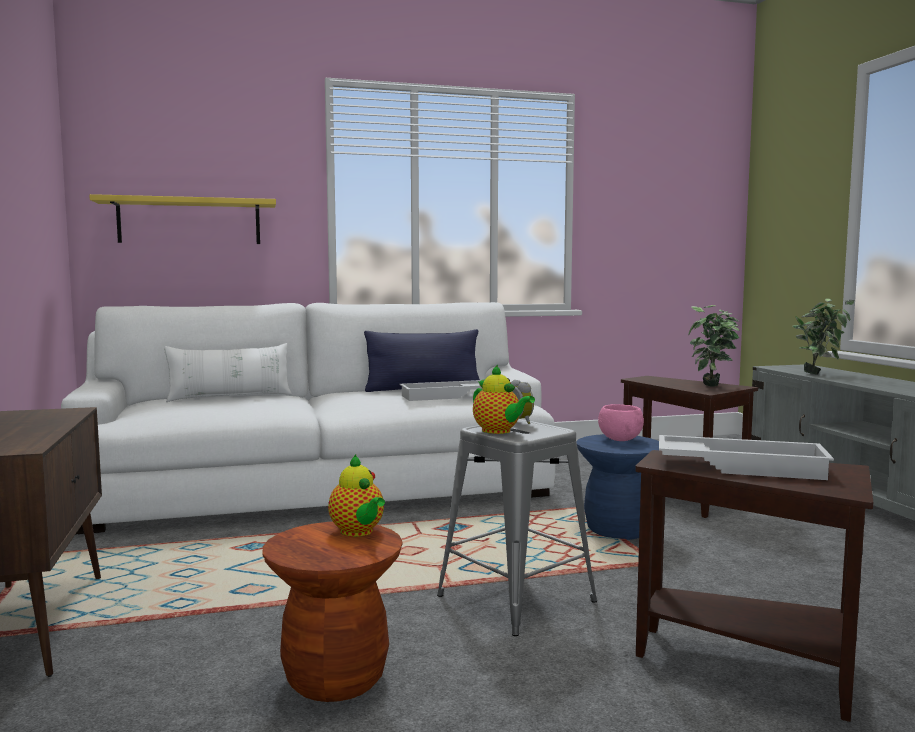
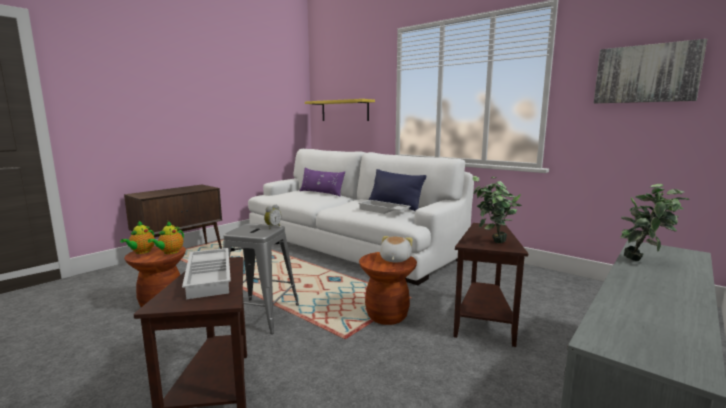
camera: 55 degrees right, 5 degrees up
(230, 397) = (321, 193): white pillow -> purple pillow
(499, 431) = (245, 228): teapot -> teapot (141, 252)
(617, 530) = (387, 316): blue stool -> brown stool
(620, 440) = (394, 259): pink bowl -> plush toy
(663, 197) = (646, 74): none -> picture

